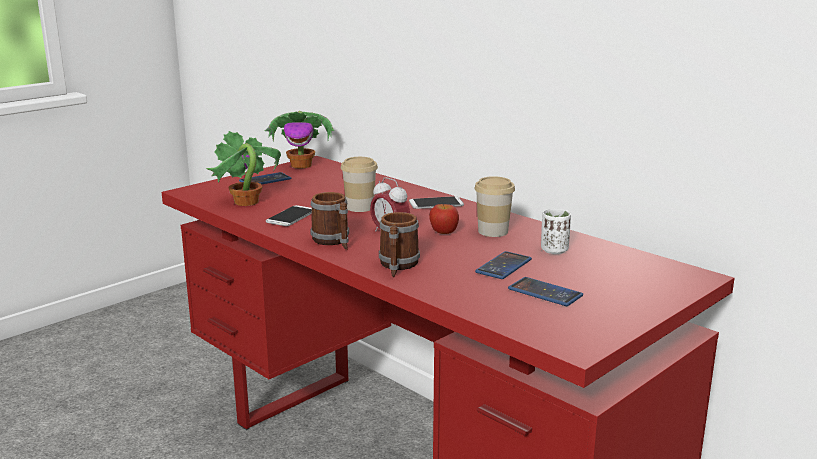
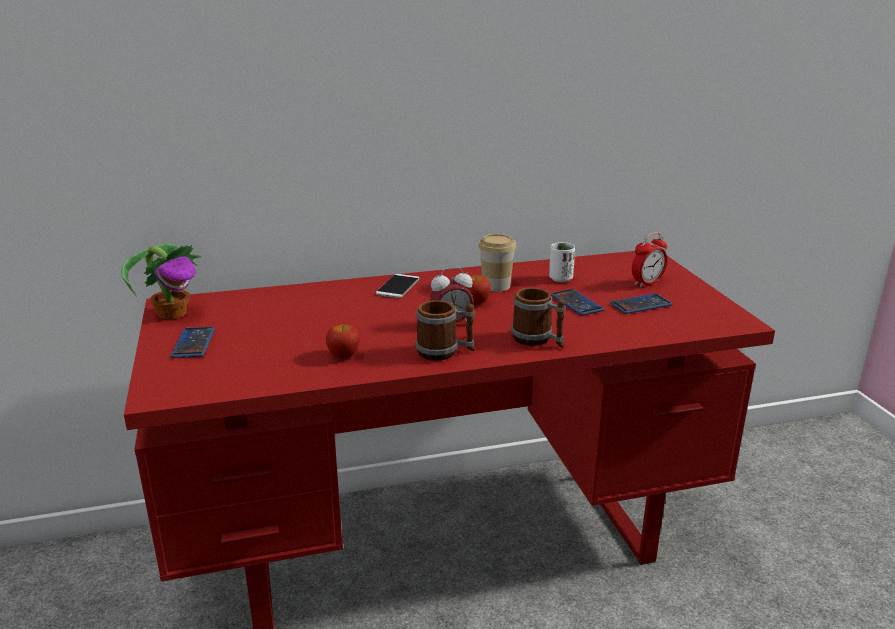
camera: 60 degrees left, 5 degrees up
(246, 202) = (259, 369): potted plant -> none
(291, 216) = (344, 355): phone -> apple
(360, 207) = (362, 318): cup -> none
(611, 287) = (647, 283): none -> alarm clock

